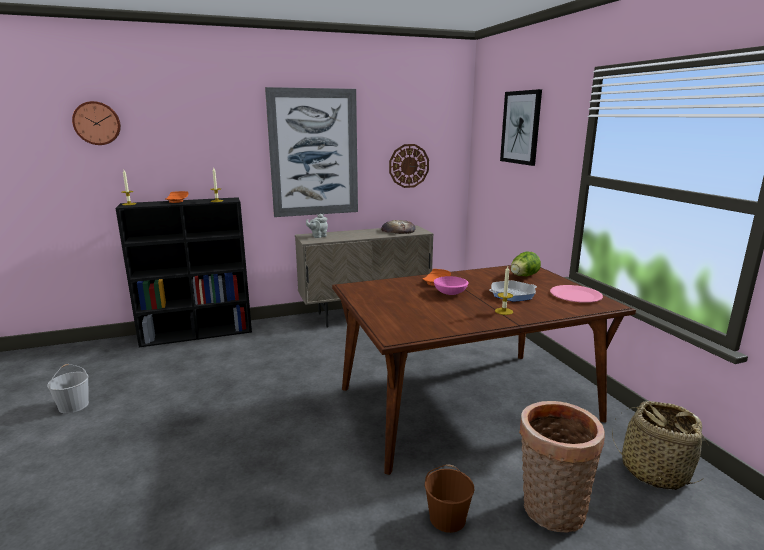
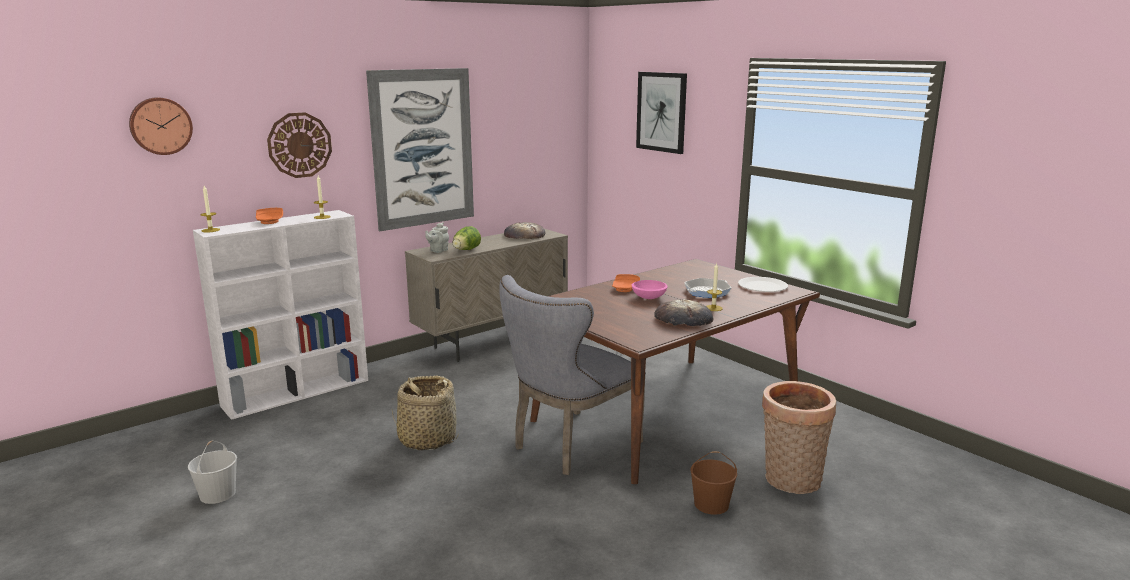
camera: 20 degrees left, 0 degrees up
(198, 333) = (298, 392): black bookcase -> white bookcase
(357, 420) = (570, 446): none -> grey chair
(408, 166) = (526, 156): wall clock -> wall clock (299, 145)
(462, 319) = (683, 319): none -> bread
(523, 276) = (701, 273): lettuce -> lettuce (466, 250)
(575, 295) = (762, 286): pink plate -> white plate
(654, 471) = (854, 436): basket -> basket (427, 439)

